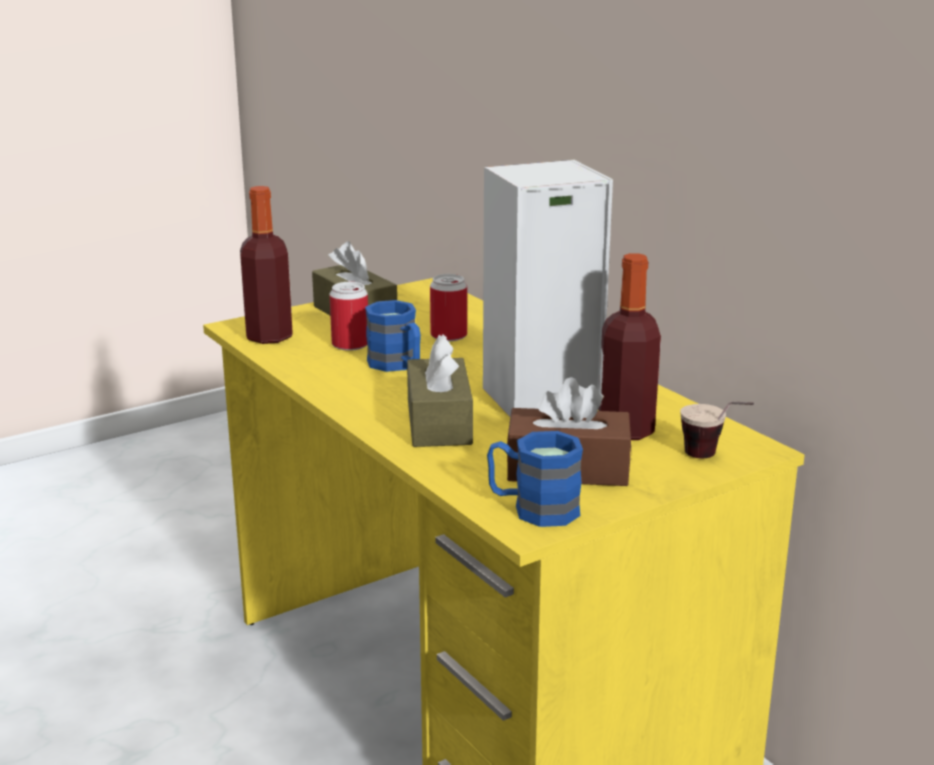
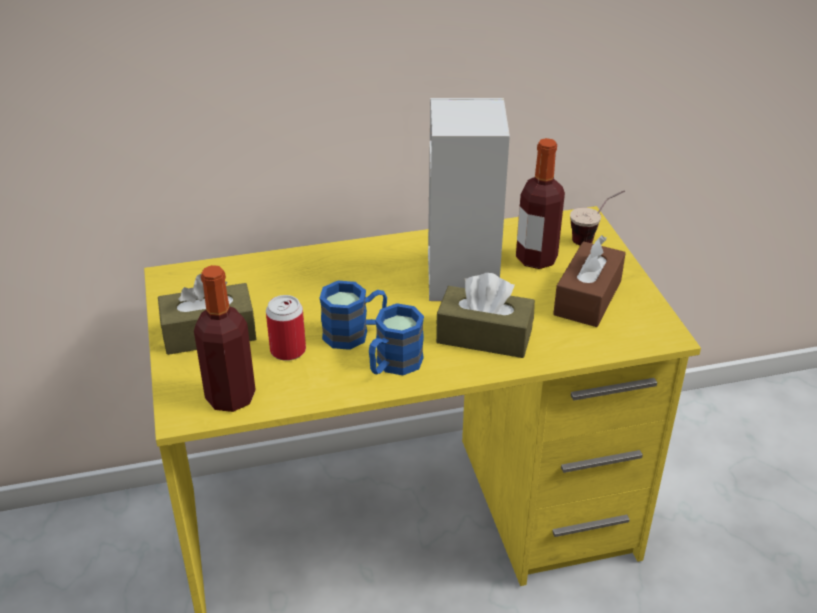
camera: 70 degrees left, 15 degrees up
(448, 336) = (305, 292): can -> none
(533, 509) = (641, 326): blue mug -> blue mug (393, 365)

